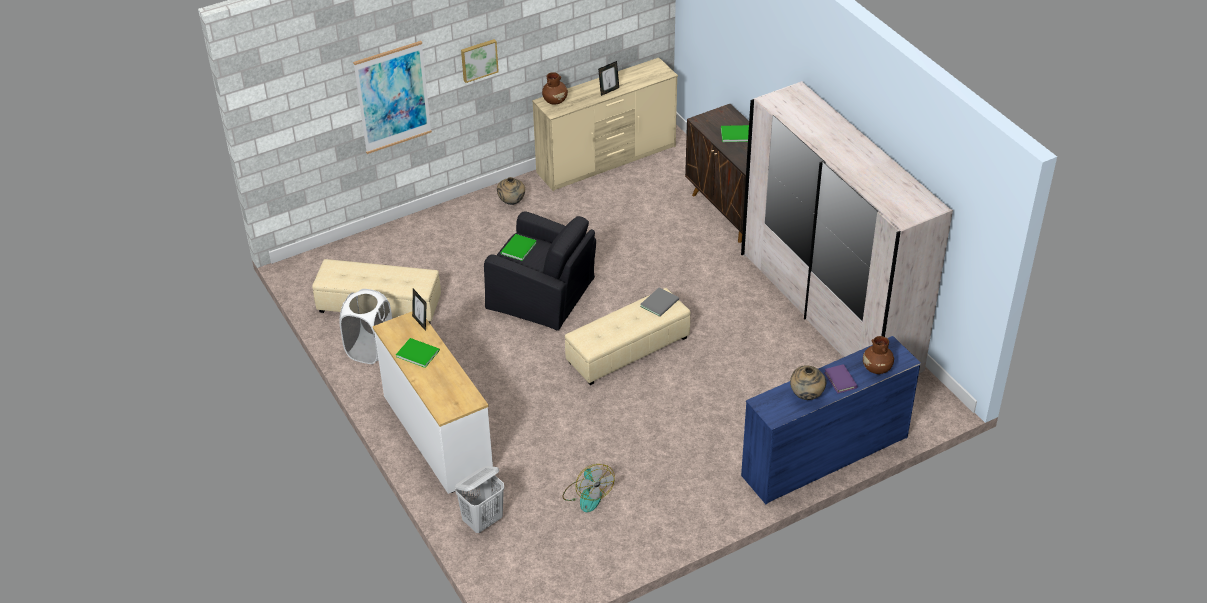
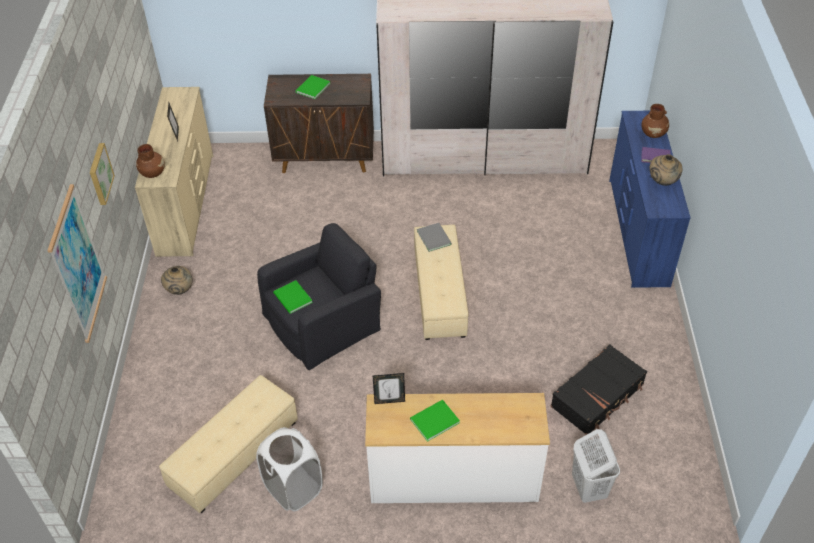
camera: 60 degrees left, 5 degrees up
(587, 495) = (598, 396): fan -> black suitcase

